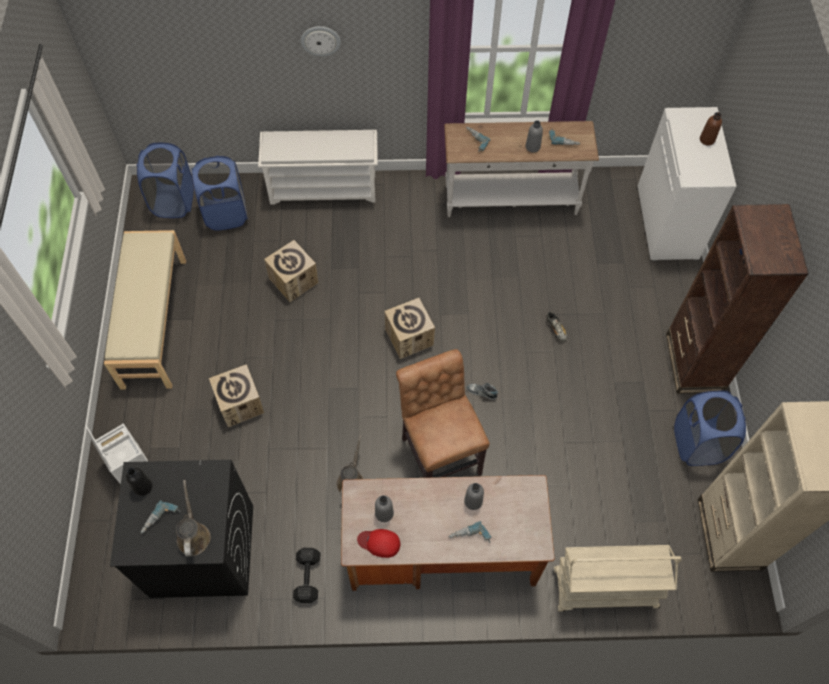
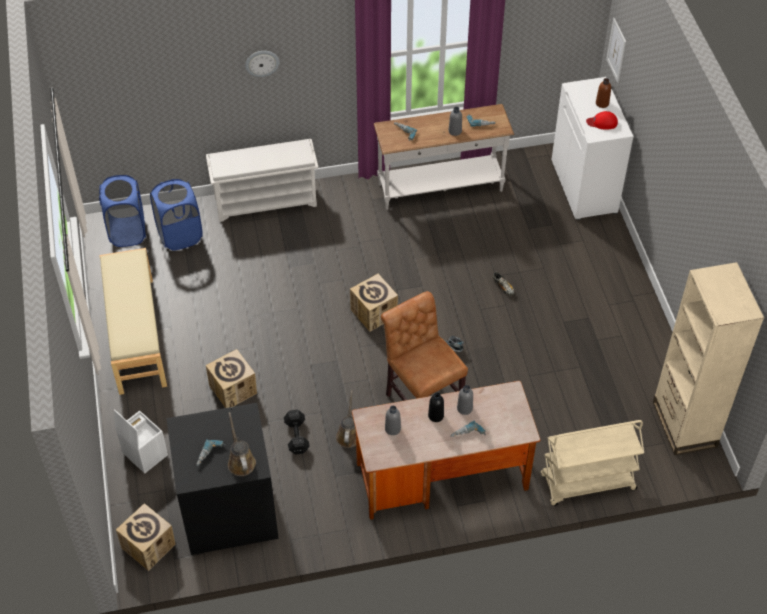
camera: 10 degrees left, 10 degrees down
(143, 486) = (188, 433): black bottle -> black bottle (436, 416)
(294, 280) = (257, 282): cardboard box -> cardboard box (149, 546)
(307, 579) = (328, 517): black dumbbell -> black dumbbell (296, 437)
(379, 543) = (394, 450): red cap -> red cap (602, 122)
(694, 362) = (629, 296): brown bookcase -> none
(698, 444) = (645, 359): blue laundry basket -> none
(737, 79) = (616, 50): none -> picture

